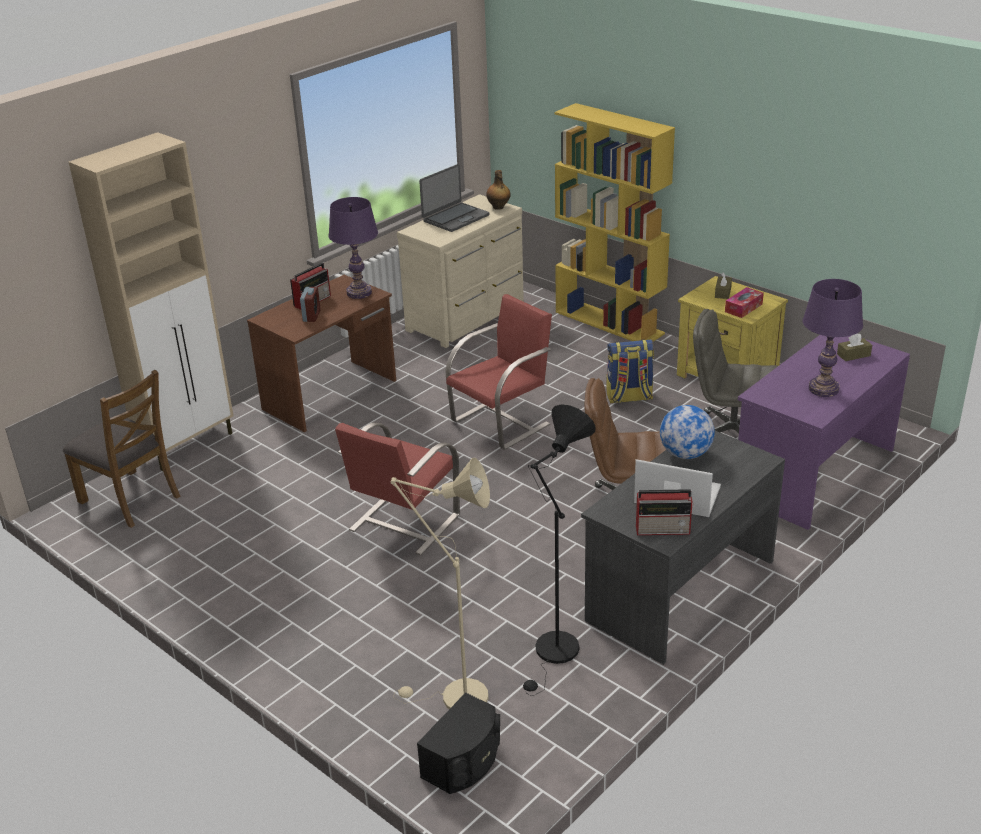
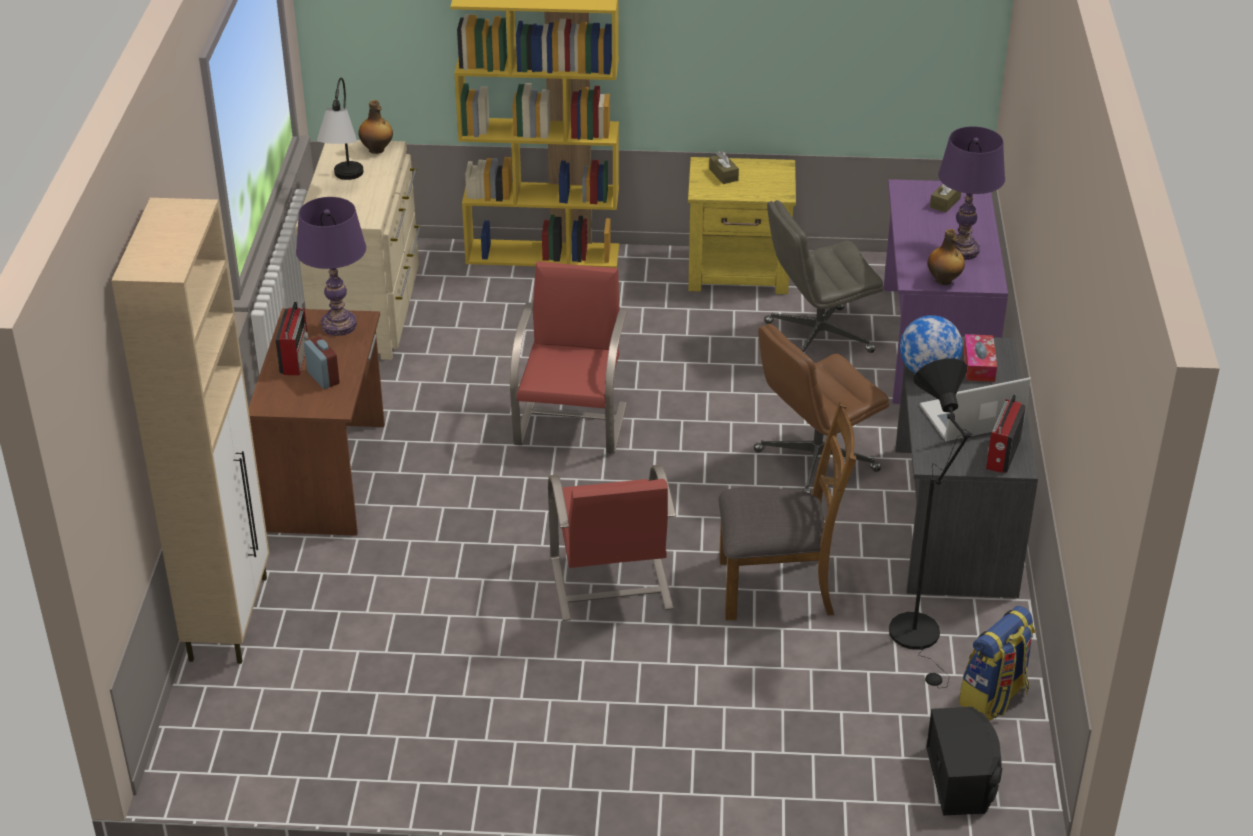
camera: 40 degrees left, 5 degrees up
(131, 498) = (249, 714): brown chair -> brown chair (777, 587)
(455, 218) = (344, 182): laptop -> table lamp
(455, 697) = (883, 727): beige floor lamp -> none
(629, 397) = (670, 337): backpack -> backpack (994, 698)
(664, 529) = (1002, 455): radio -> radio turned 150 degrees clockwise
(743, 308) = (765, 186): tissue box -> tissue box (979, 365)
(781, 402) = (944, 280): none -> bottle

